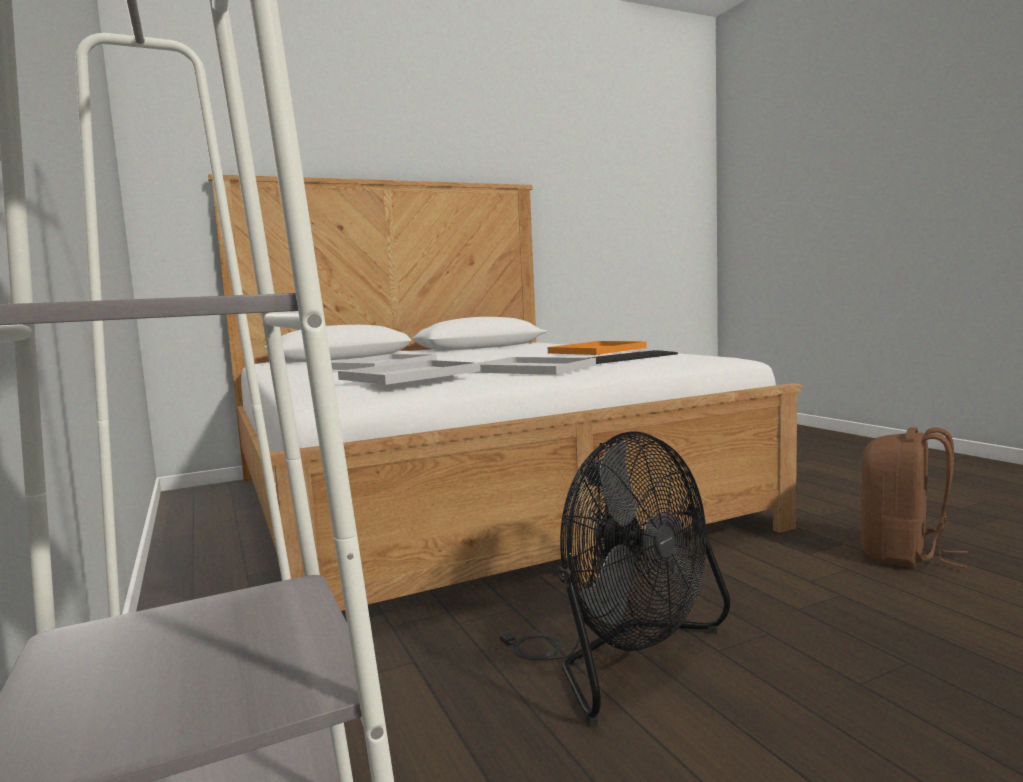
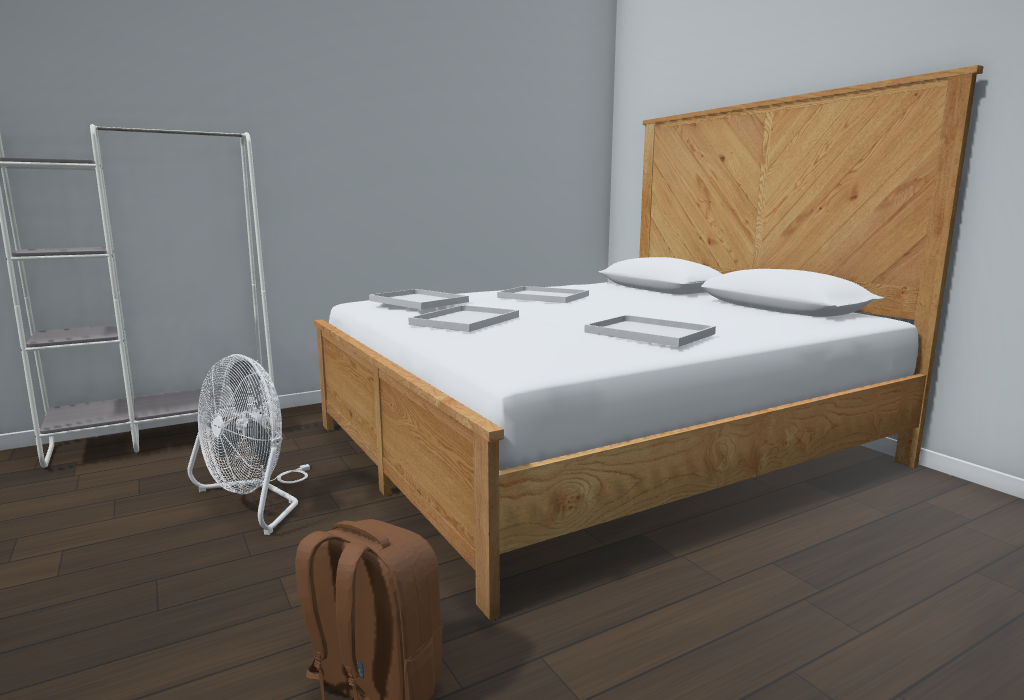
camera: 85 degrees right, 5 degrees up
(597, 350) = (652, 333): orange tray -> white tray
(618, 660) = (257, 499): black fan -> white fan
(625, 358) = (542, 339): keyboard -> none

